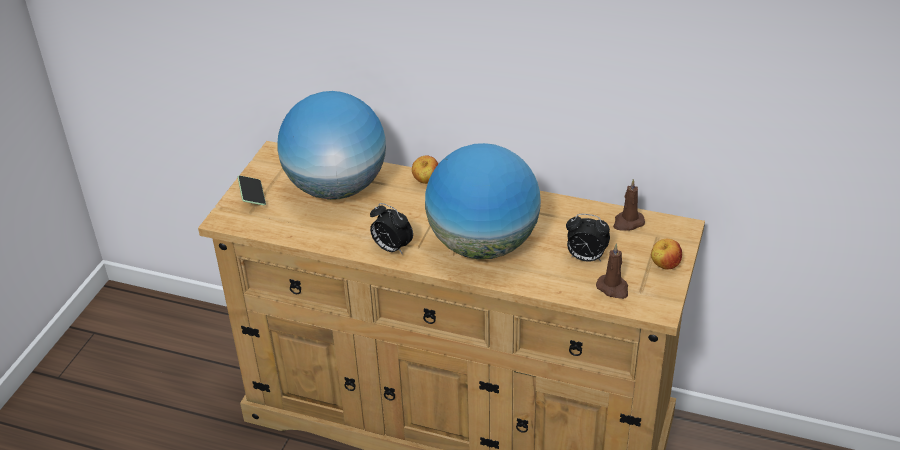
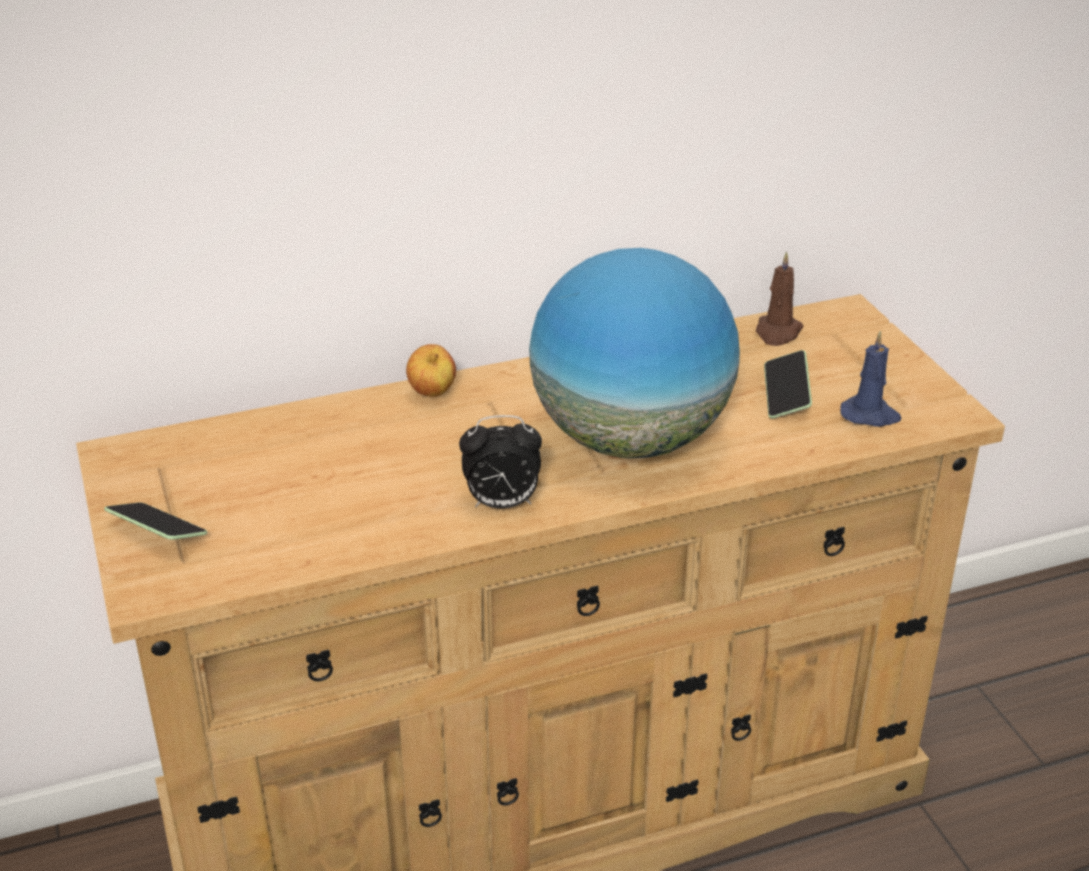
camera: 40 degrees left, 5 degrees down
(337, 188) = (298, 459): globe -> none
(585, 258) = (786, 395): alarm clock -> phone
(613, 288) = (870, 415): brown candle -> blue candle
(664, 265) = (890, 362): apple -> none

